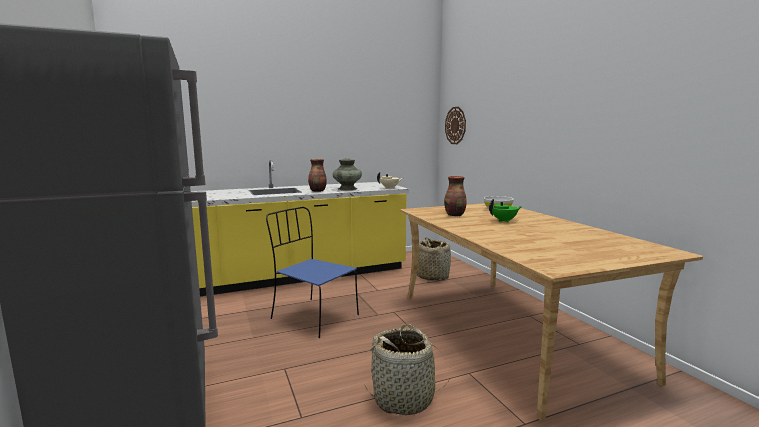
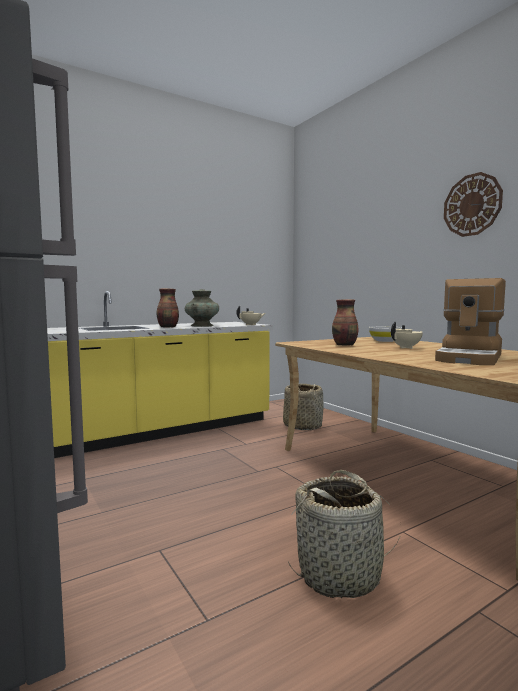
camera: 10 degrees left, 5 degrees down
(313, 317) = (177, 479): blue chair -> none
(455, 125) = (314, 259): wall clock -> wall clock (472, 205)
(504, 221) = (406, 347): green teapot -> beige teapot
(542, 238) = (470, 358): none -> coffee machine

